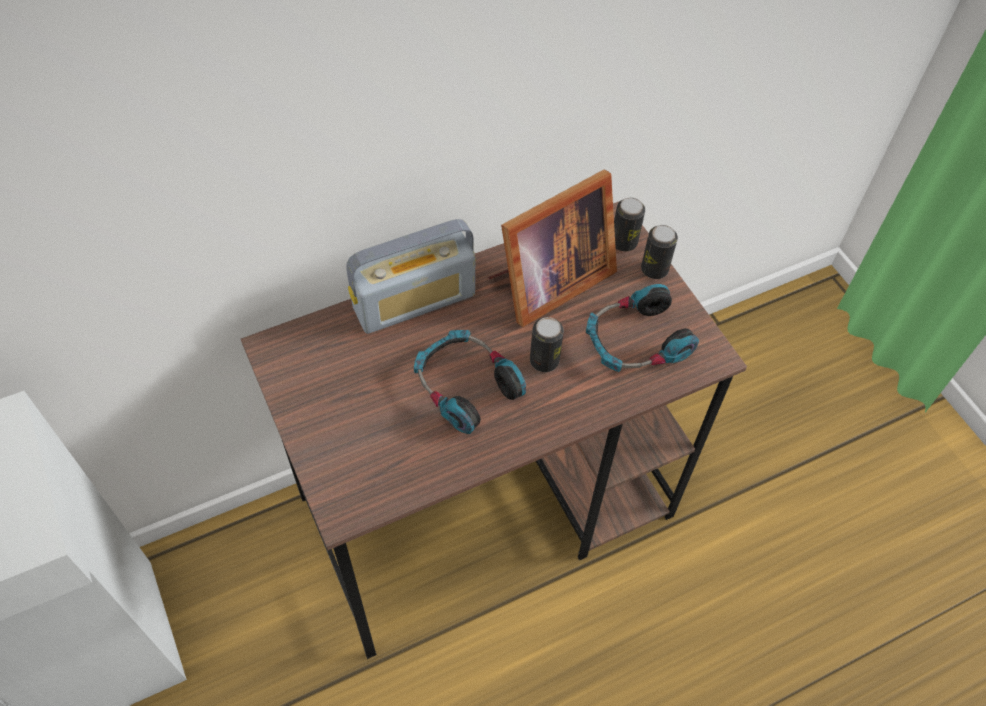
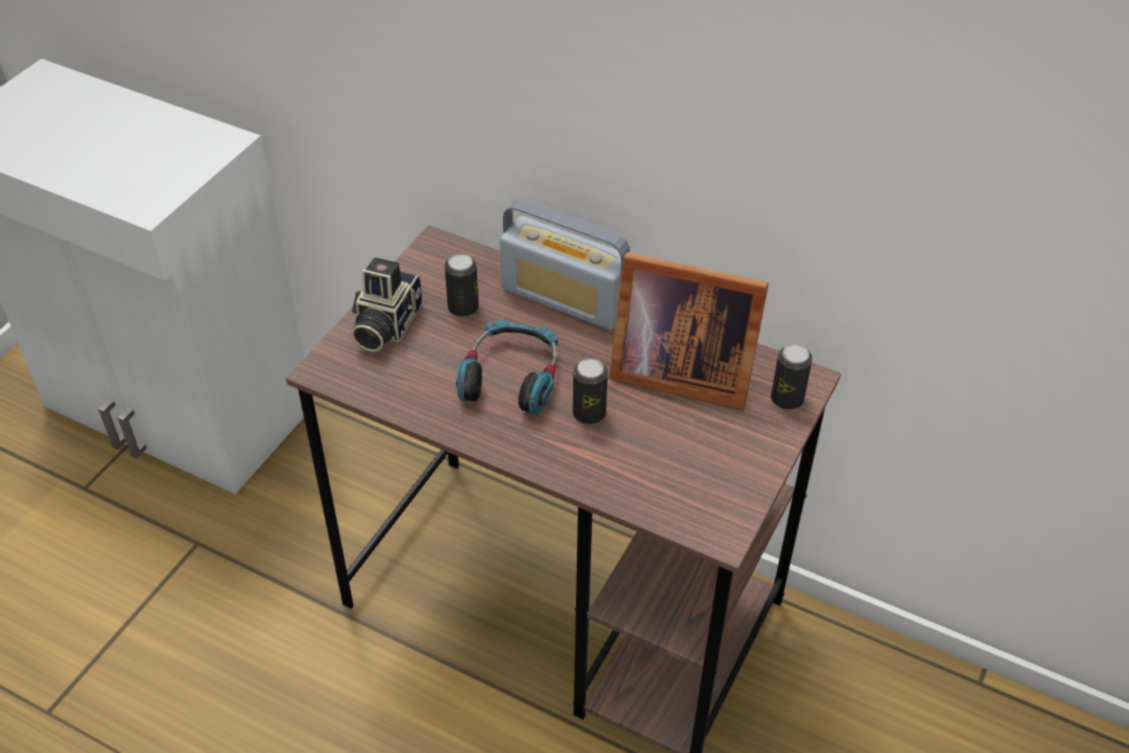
camera: 55 degrees right, 10 degrees down
(331, 438) = (384, 325): none -> camera
(636, 341) = (678, 466): headphones -> none
(654, 269) = (779, 438): can -> can (463, 307)

